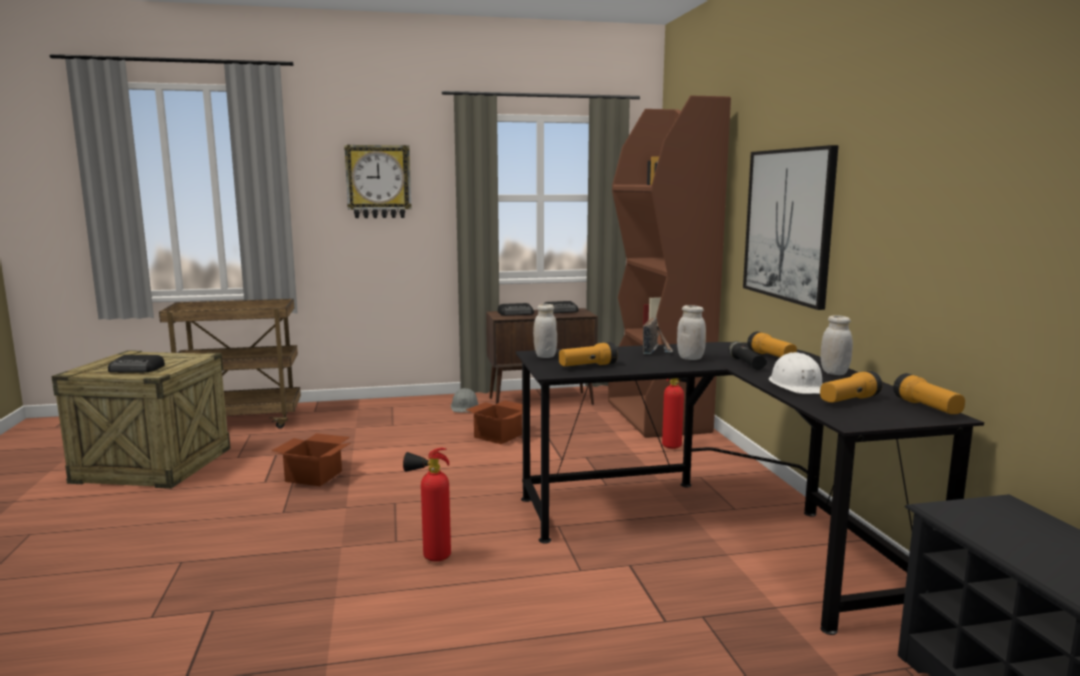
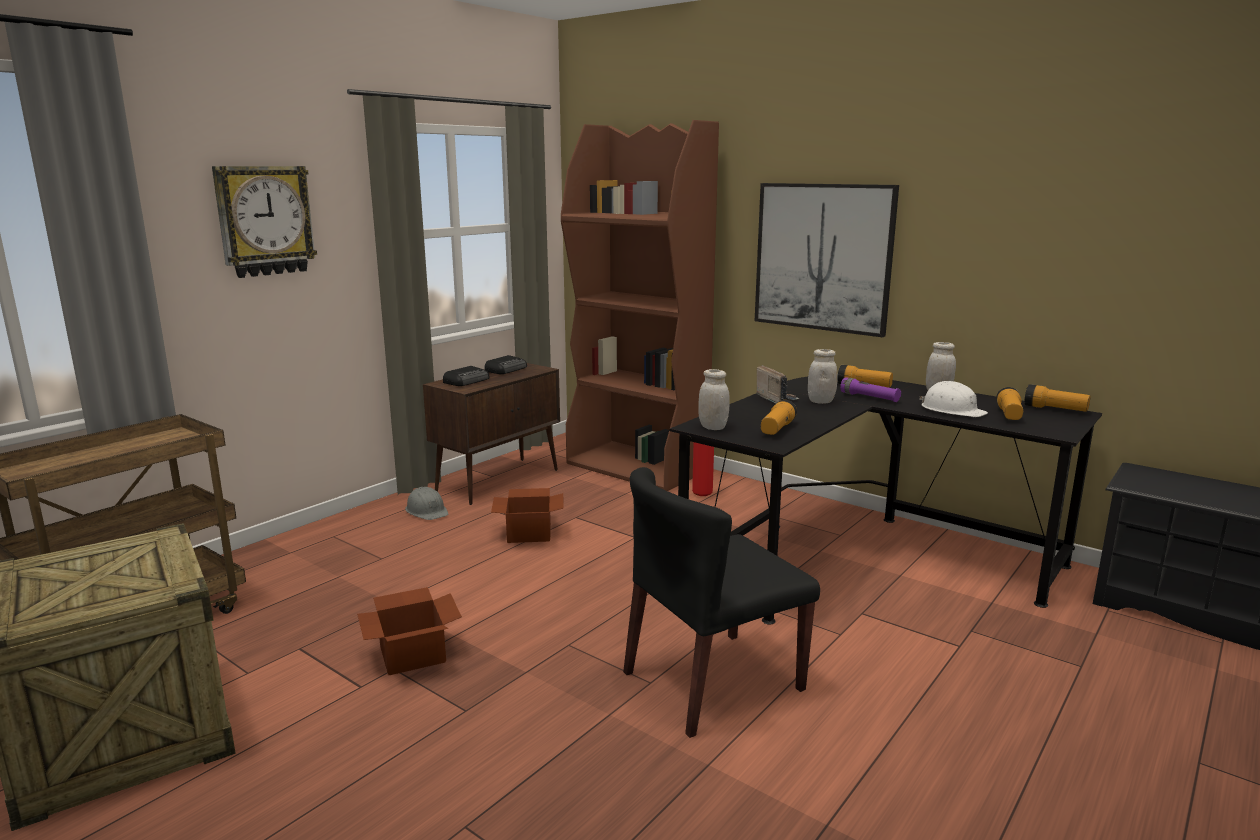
camera: 40 degrees left, 5 degrees up
(137, 369) = (109, 587): radio -> none
(430, 557) = (712, 682): fire extinguisher -> black chair
(746, 363) = (869, 398): black flashlight -> purple flashlight

